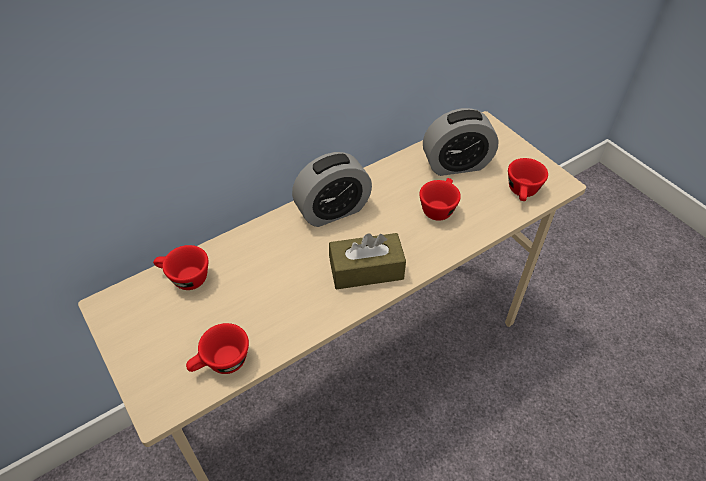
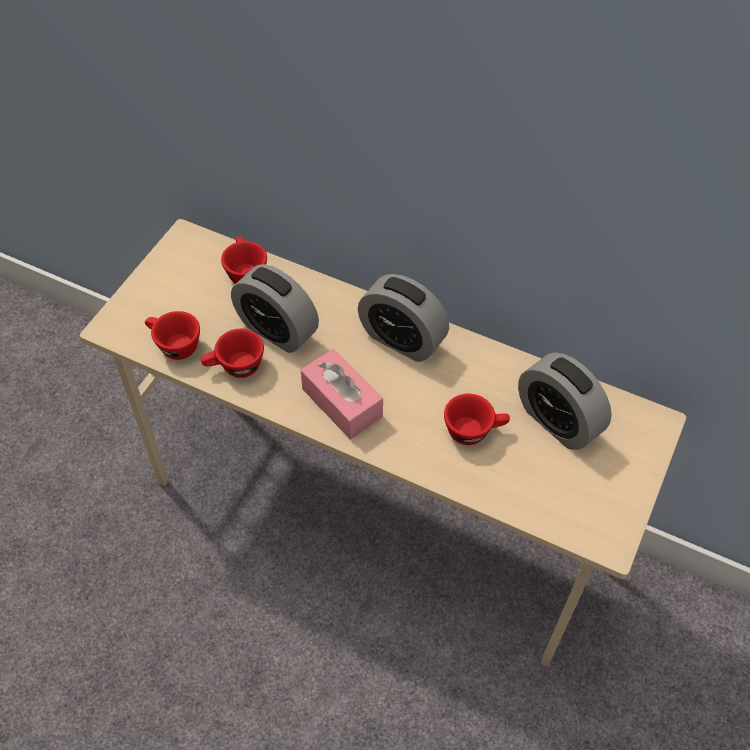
camera: 60 degrees right, 5 degrees up
(264, 281) = (277, 330): none -> alarm clock
(366, 270) = (342, 403): brown tissue box -> pink tissue box
(522, 193) = (560, 506): red cup -> red cup (235, 367)

